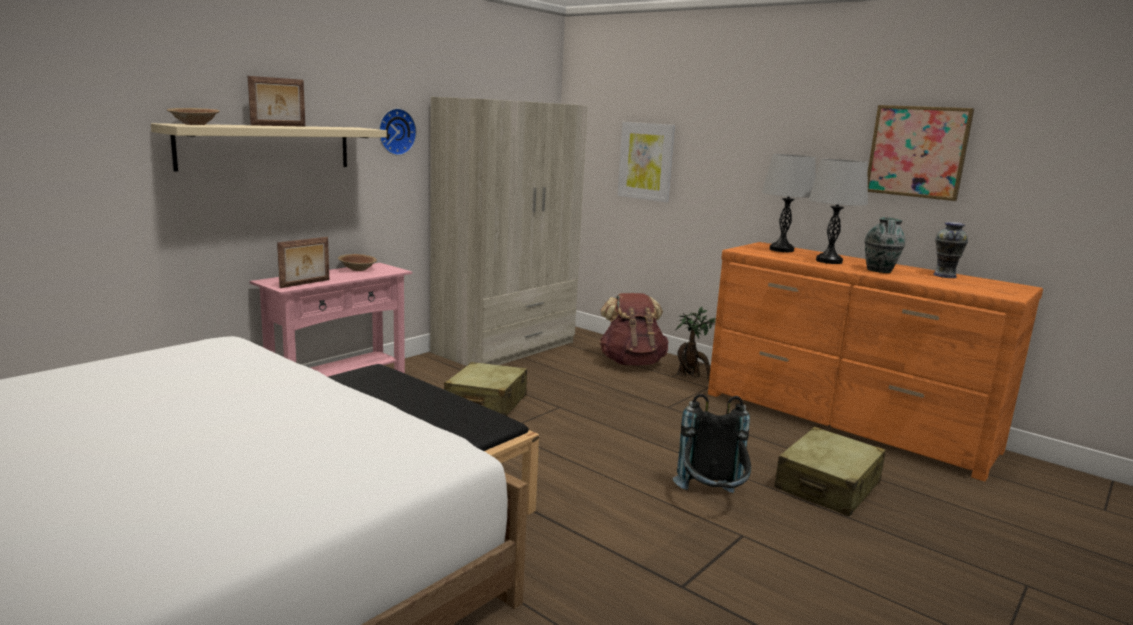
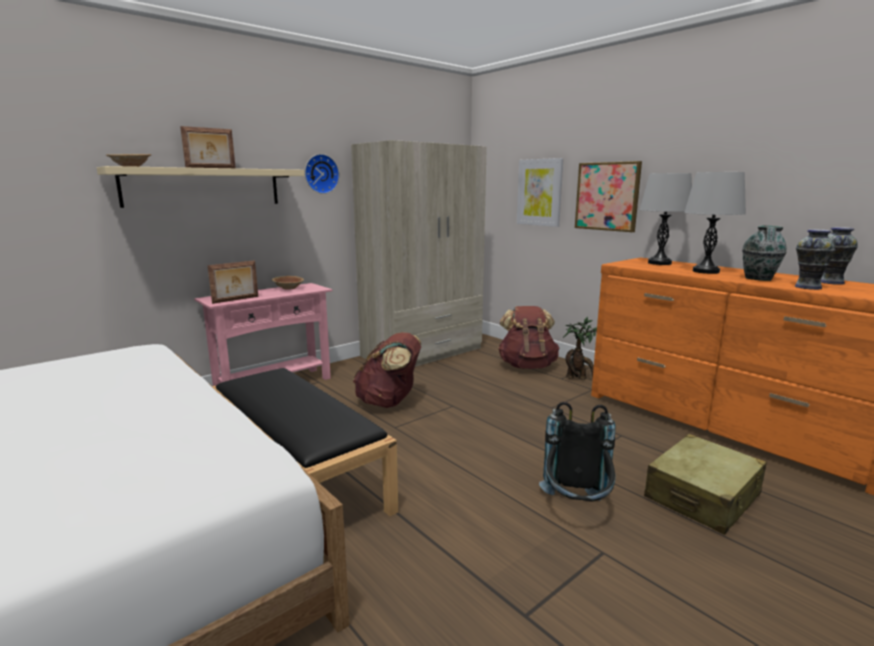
camera: 10 degrees right, 0 degrees up
(486, 404) = (389, 402): beige suitcase -> brown backpack
(917, 152) = (799, 160): picture -> picture (607, 196)
(924, 281) = (808, 287): none -> vase

